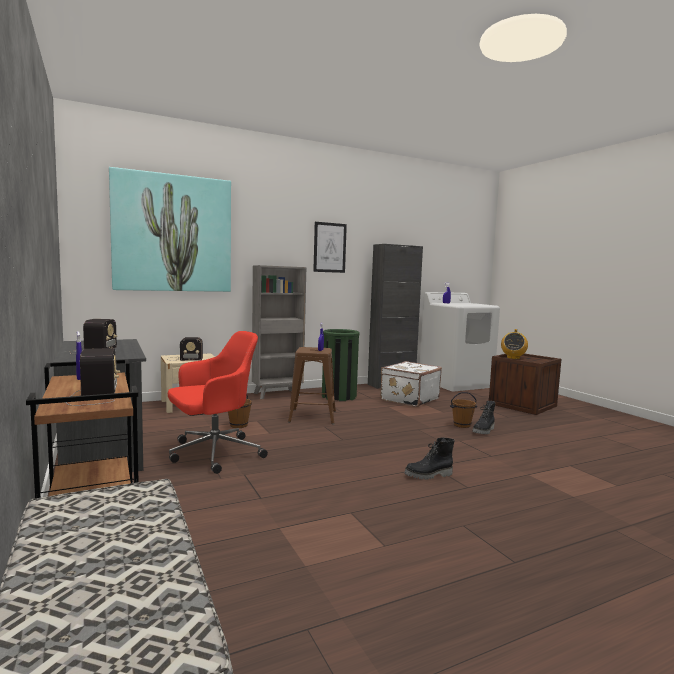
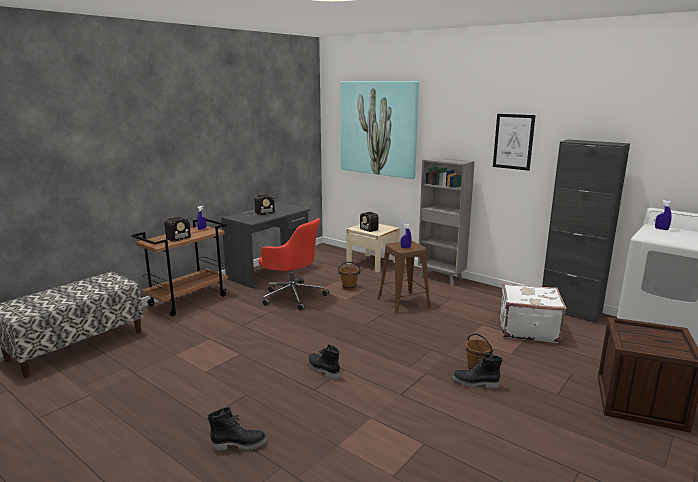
camera: 65 degrees right, 10 degrees up
(339, 396) = (477, 299): green trash can -> none
(513, 358) = (639, 331): radio -> none
(574, 546) = (239, 444): none -> black boot

